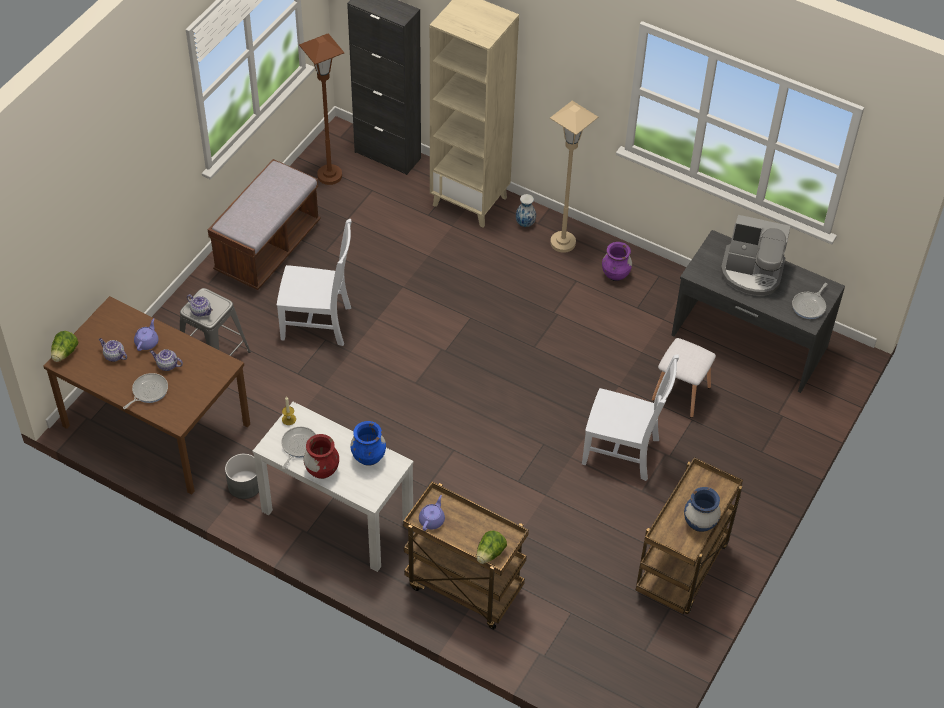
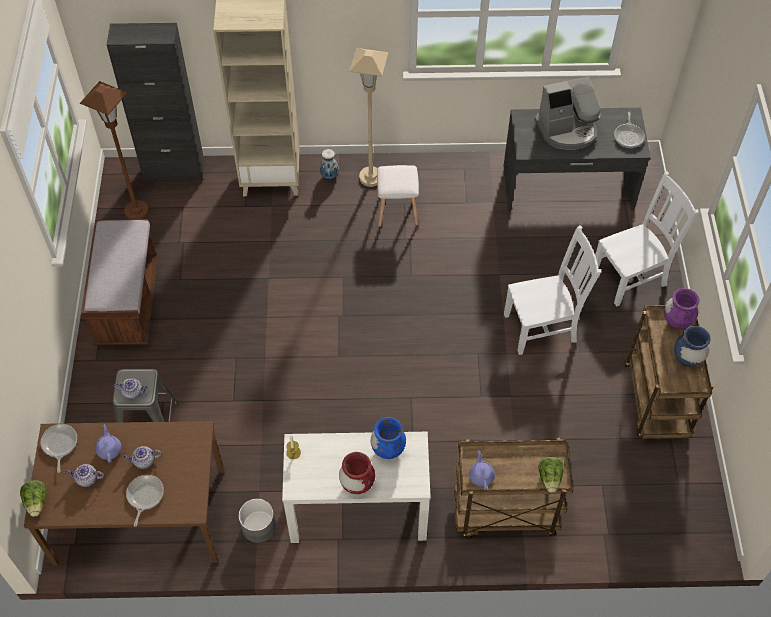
camera: 30 degrees left, 5 degrees up
(298, 446) = (319, 473): frying pan -> frying pan (59, 444)
(319, 323) = (220, 346): white chair -> white chair (631, 277)
(615, 275) = (430, 184): purple vase -> purple vase (677, 321)
(680, 393) = (549, 256): white stool -> white stool (396, 211)

